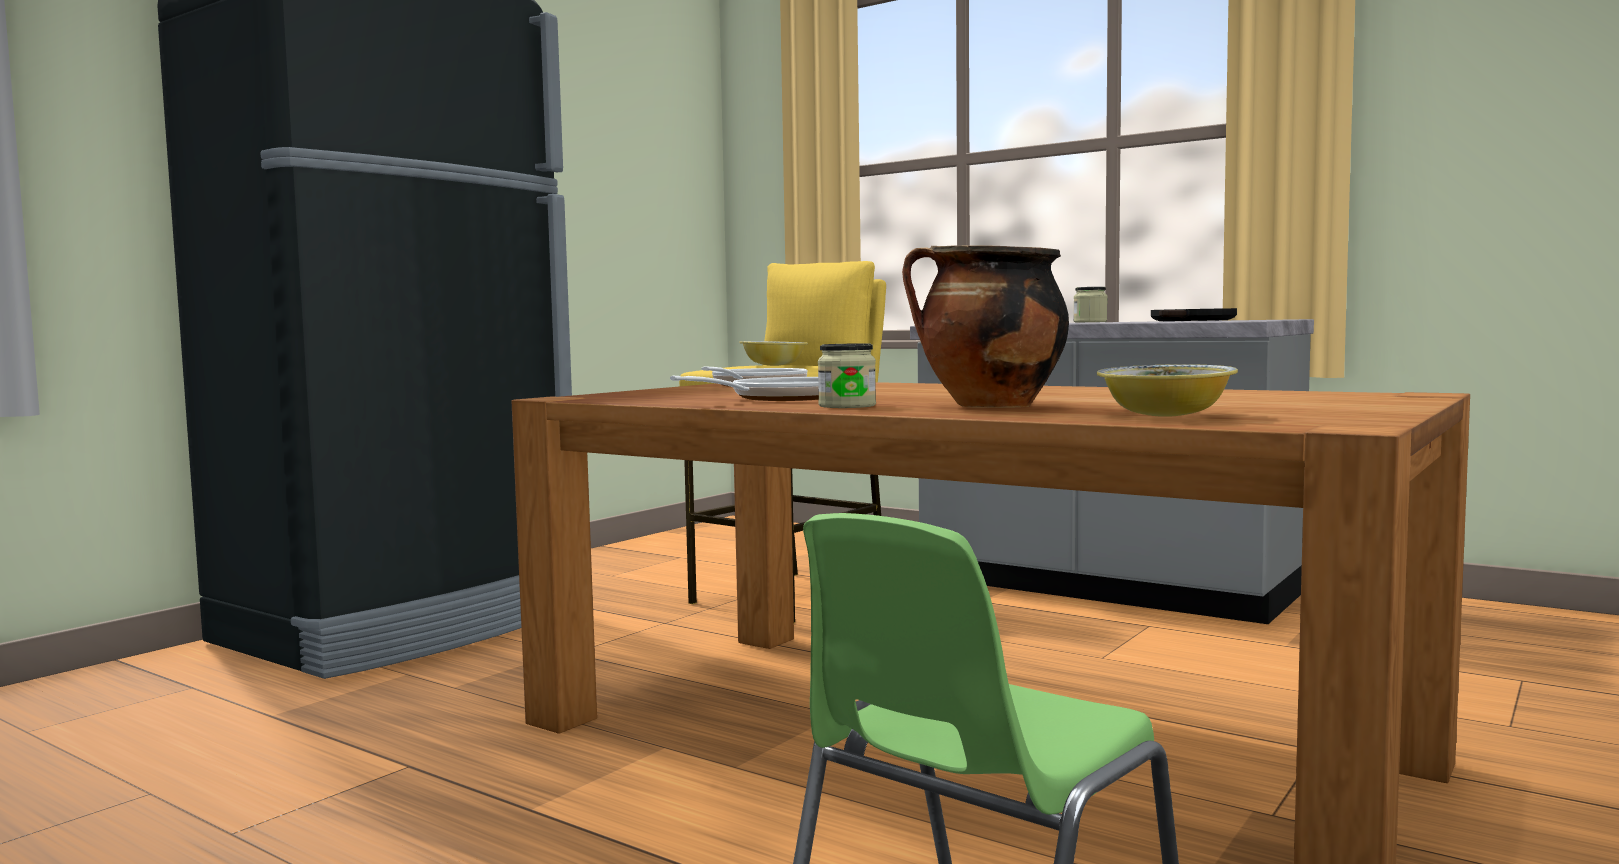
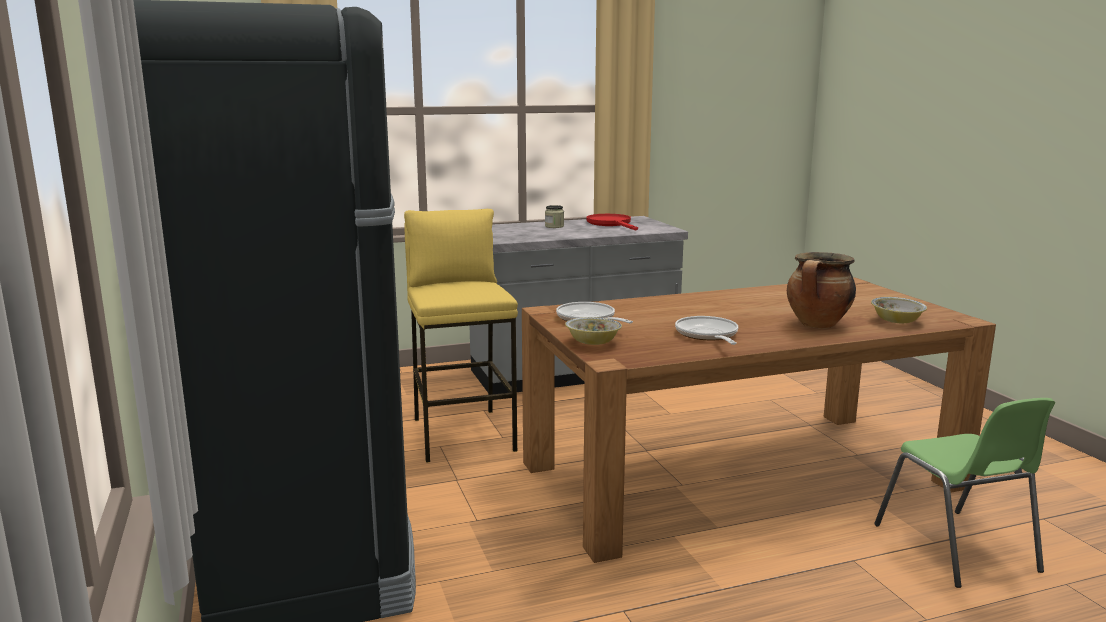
camera: 55 degrees left, 10 degrees up
(774, 365) = (472, 290): bowl -> bowl (593, 342)
(847, 406) = (776, 337): jar -> none
(1190, 320) = (612, 224): black frying pan -> red frying pan

